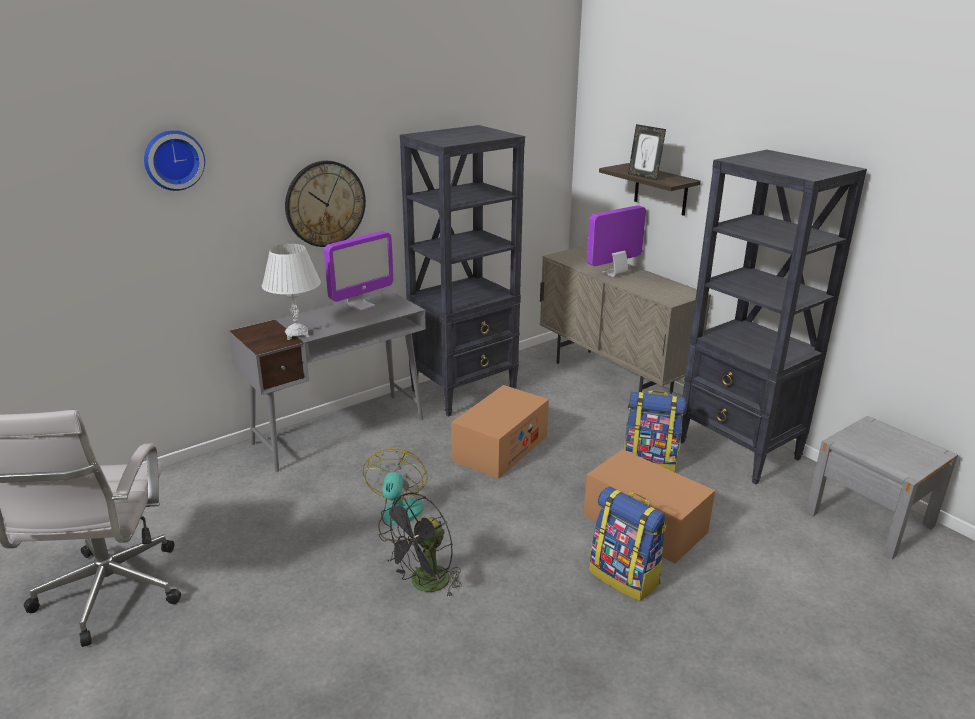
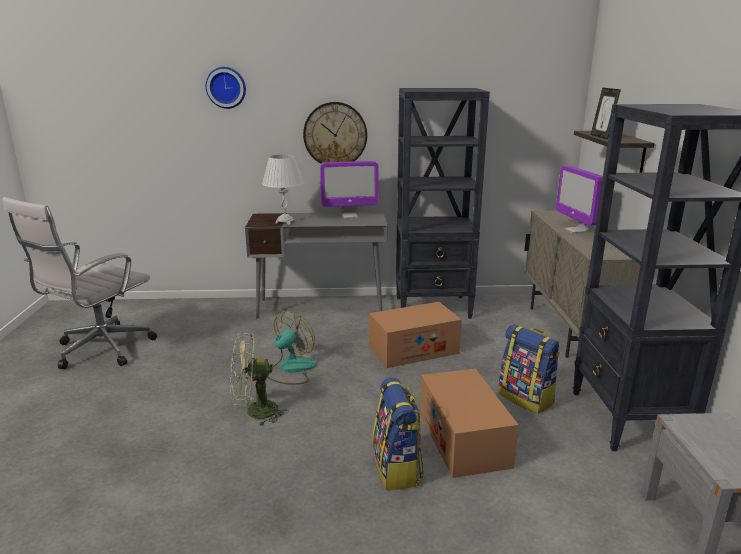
camera: 35 degrees right, 5 degrees down
(424, 585) = (254, 412): black fan -> green fan
(614, 273) = (575, 230): monitor -> monitor turned 105 degrees counterclockwise

